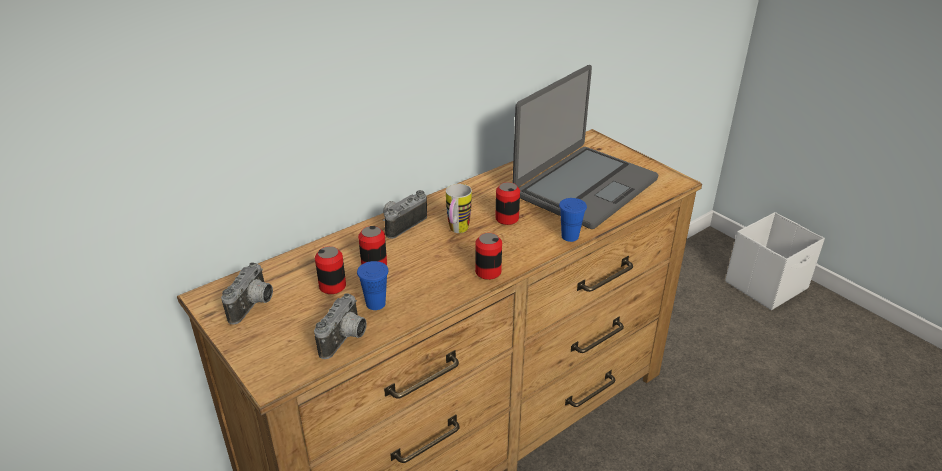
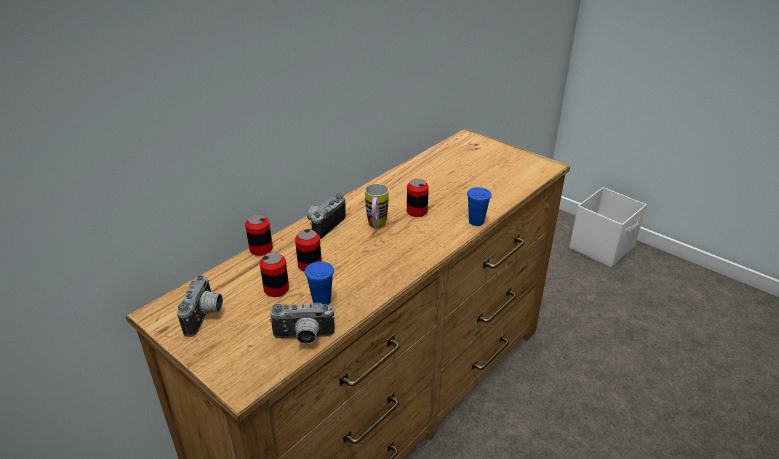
camera: 10 degrees left, 0 degrees up
(346, 340) = (303, 338): camera -> camera turned 75 degrees clockwise
(488, 272) = (415, 260): can -> can (261, 249)
(584, 187) = (474, 178): laptop -> none

